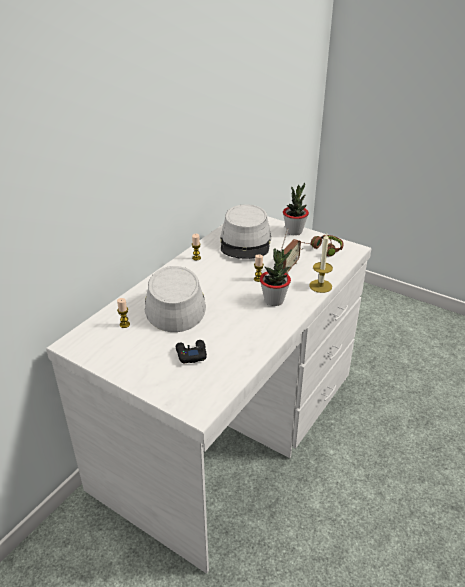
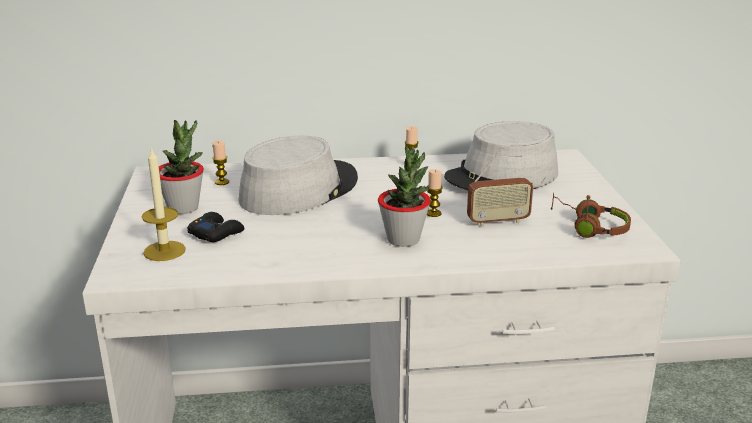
camera: 50 degrees right, 10 degrees down
(294, 231) = (595, 194): potted plant -> potted plant (183, 208)
(320, 286) = (495, 257): candle -> candle (164, 251)

